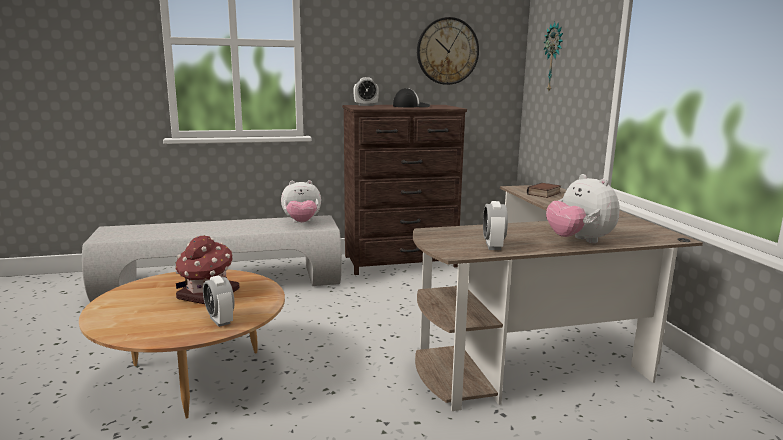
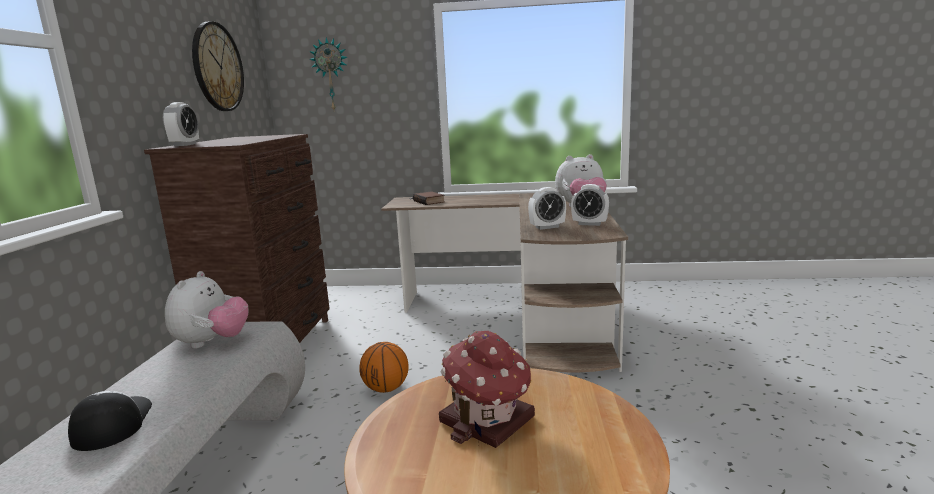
camera: 70 degrees left, 0 degrees up
(220, 320) = (587, 408): alarm clock -> alarm clock (547, 227)
(363, 308) = (386, 389): none -> basketball
(411, 106) = (244, 139): cap -> cap (111, 424)

